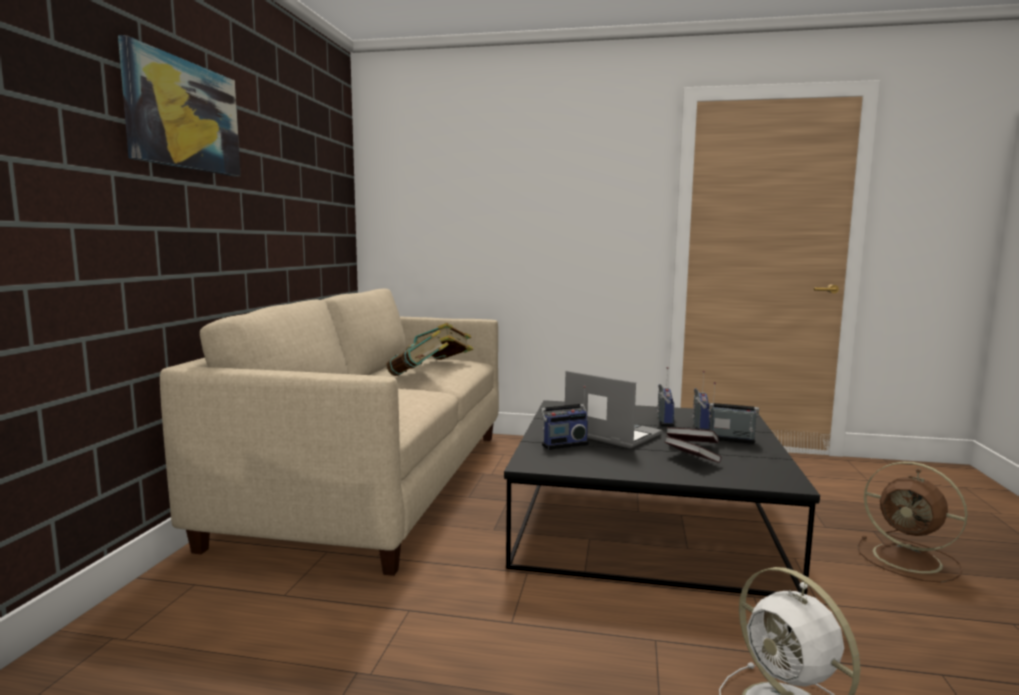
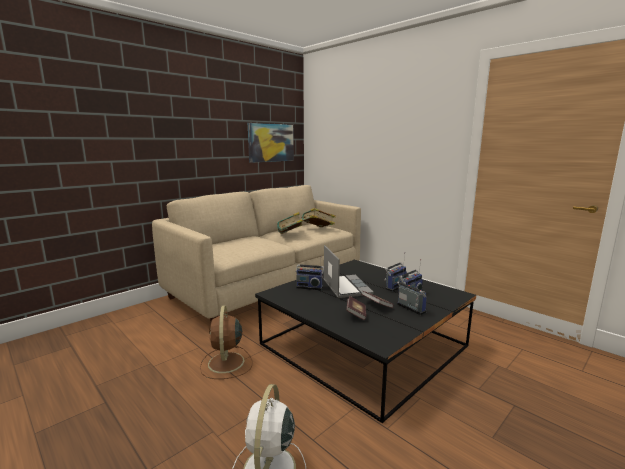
camera: 35 degrees right, 5 degrees up
(183, 115) = (172, 108): picture -> picture (271, 142)
(910, 559) = (508, 434): brown fan -> brown fan (226, 363)

